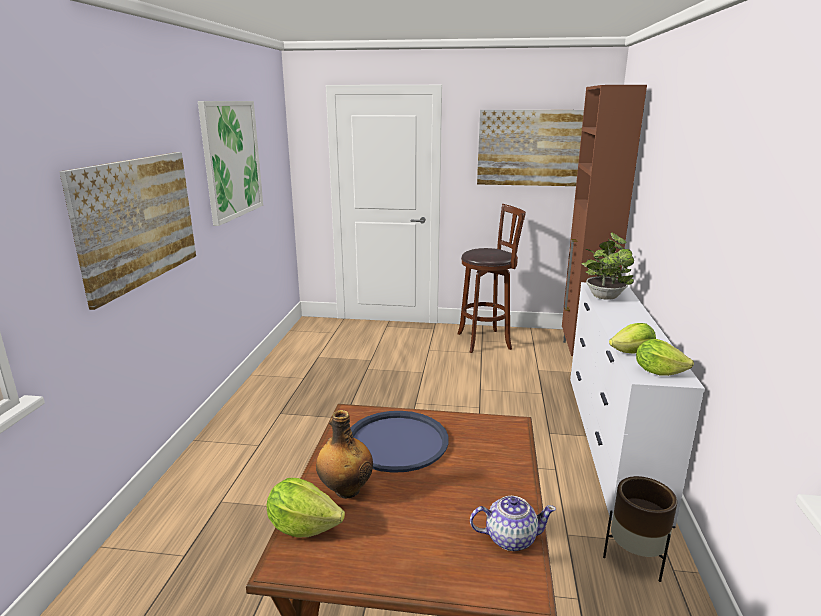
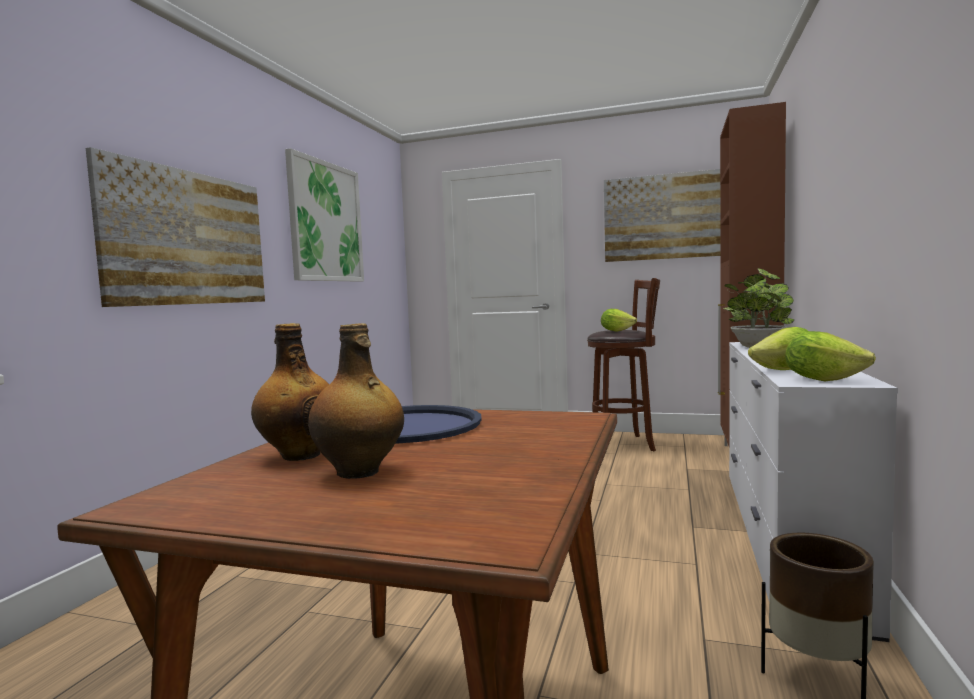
camera: 10 degrees right, 15 degrees down
(303, 526) = (205, 478): lettuce -> lettuce (616, 331)
(401, 513) = (359, 472): none -> bottle
(510, 538) = (515, 494): teapot -> none

